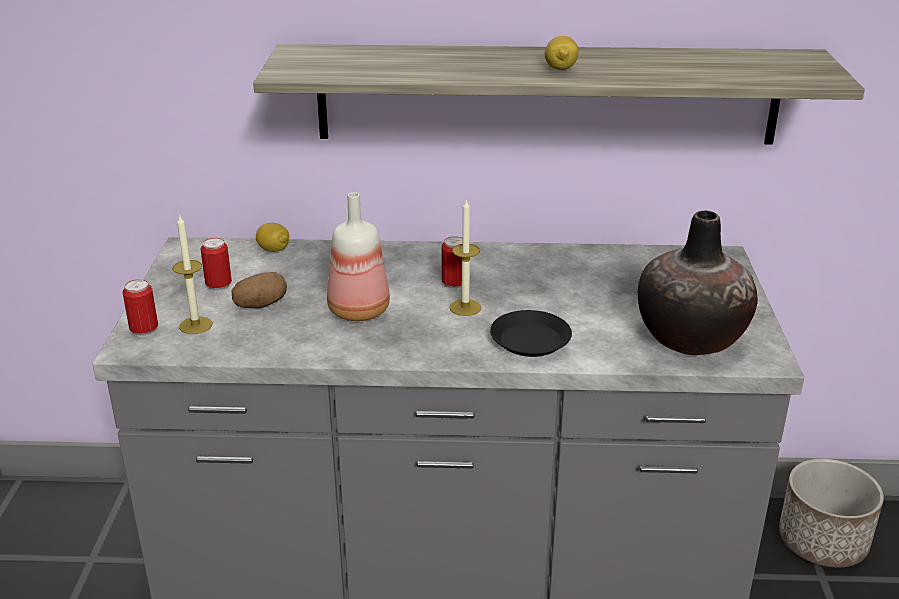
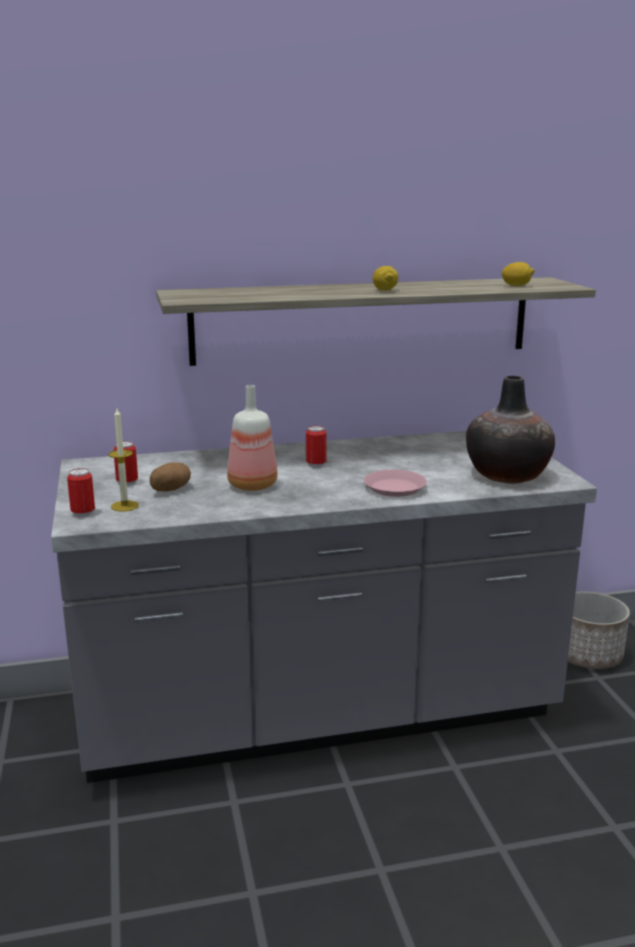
camera: 15 degrees left, 10 degrees down
(273, 250) = (157, 458): lemon -> lemon (516, 286)
(465, 307) = (333, 476): candle -> none
(530, 339) = (394, 488): black plate -> pink plate

